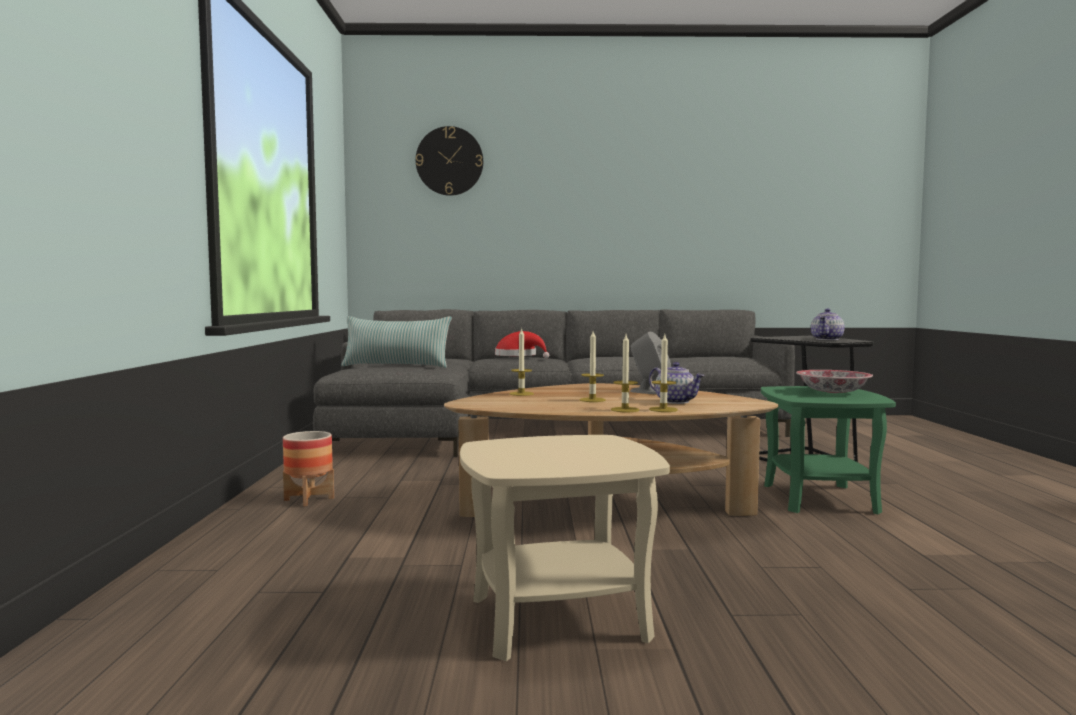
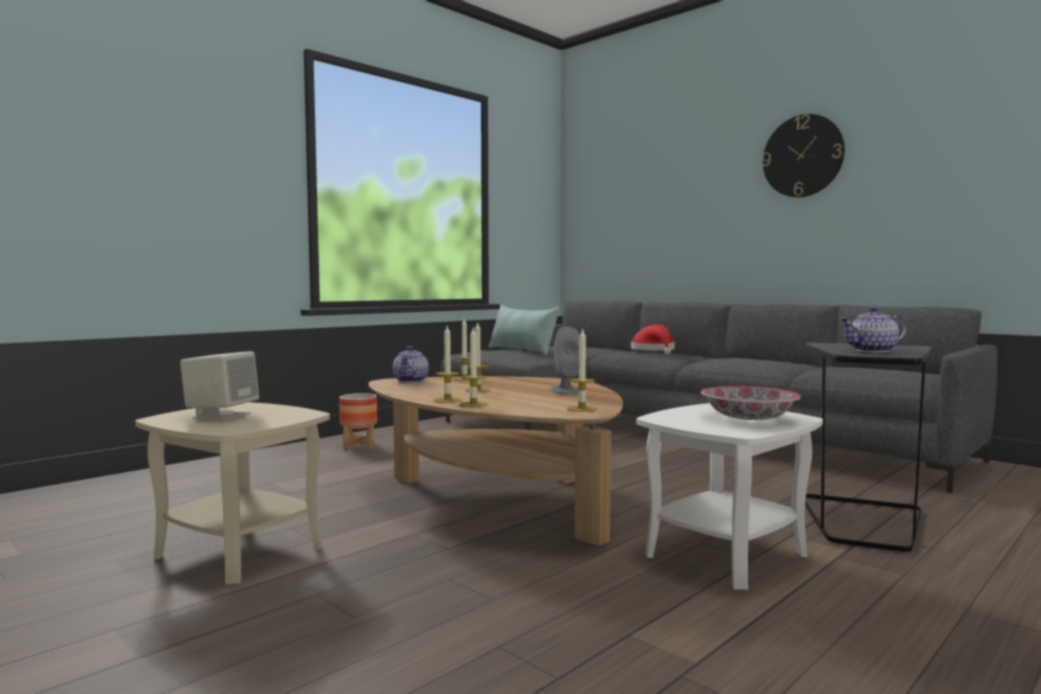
camera: 45 degrees right, 0 degrees up
(449, 161) = (639, 151): wall clock -> wall clock (802, 156)
(549, 455) = (221, 416): none -> beige speaker
(676, 401) = (528, 401): teapot -> teapot (411, 381)
(737, 401) = (582, 409): none -> candle
(819, 498) = (725, 555): green side table -> white side table

